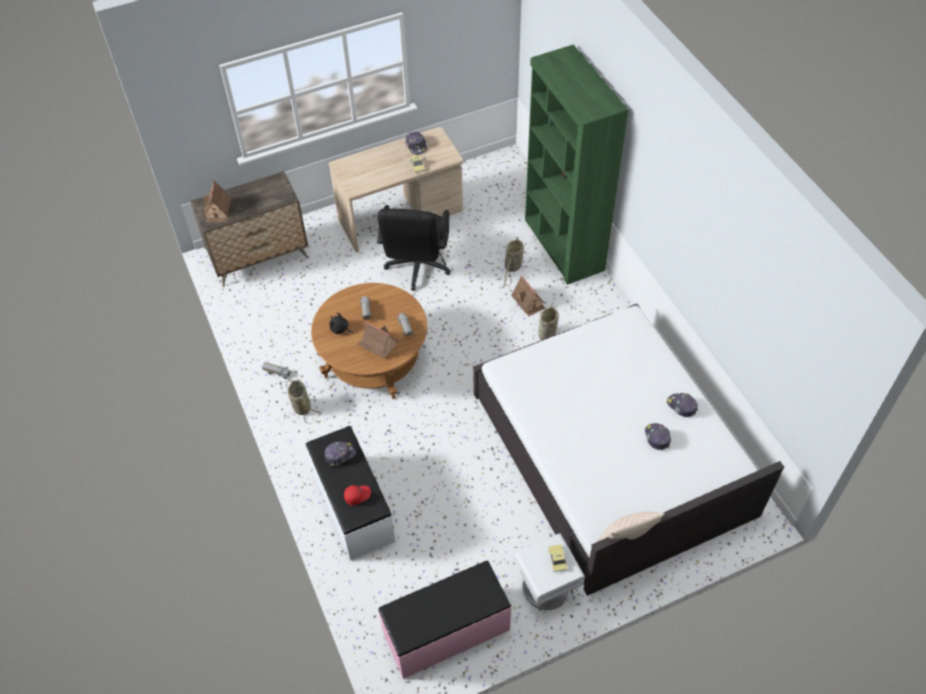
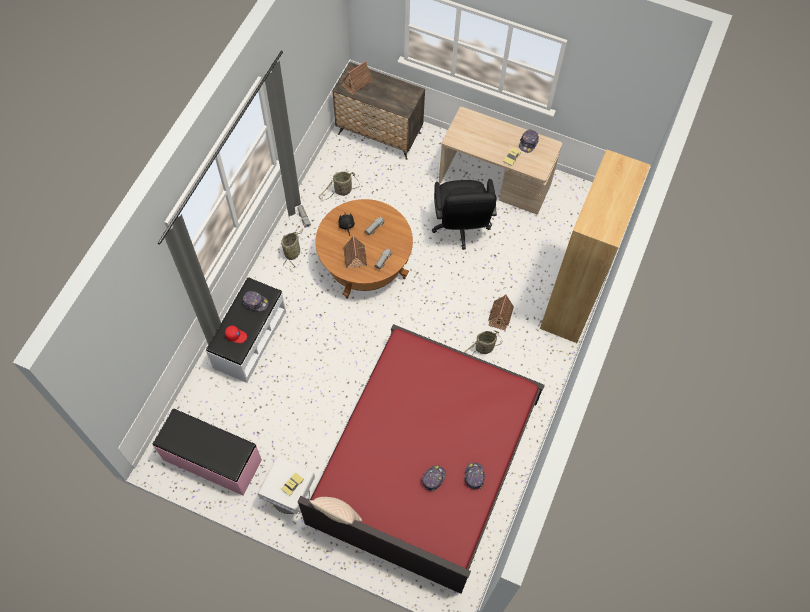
camera: 45 degrees right, 10 degrees up
(417, 269) = (460, 228): black office chair -> black office chair turned 60 degrees counterclockwise
(513, 267) = (520, 283): basket -> basket (342, 191)
(563, 245) = (572, 300): green bookcase -> brown bookcase
(611, 453) = (424, 460): white bed -> red bed

